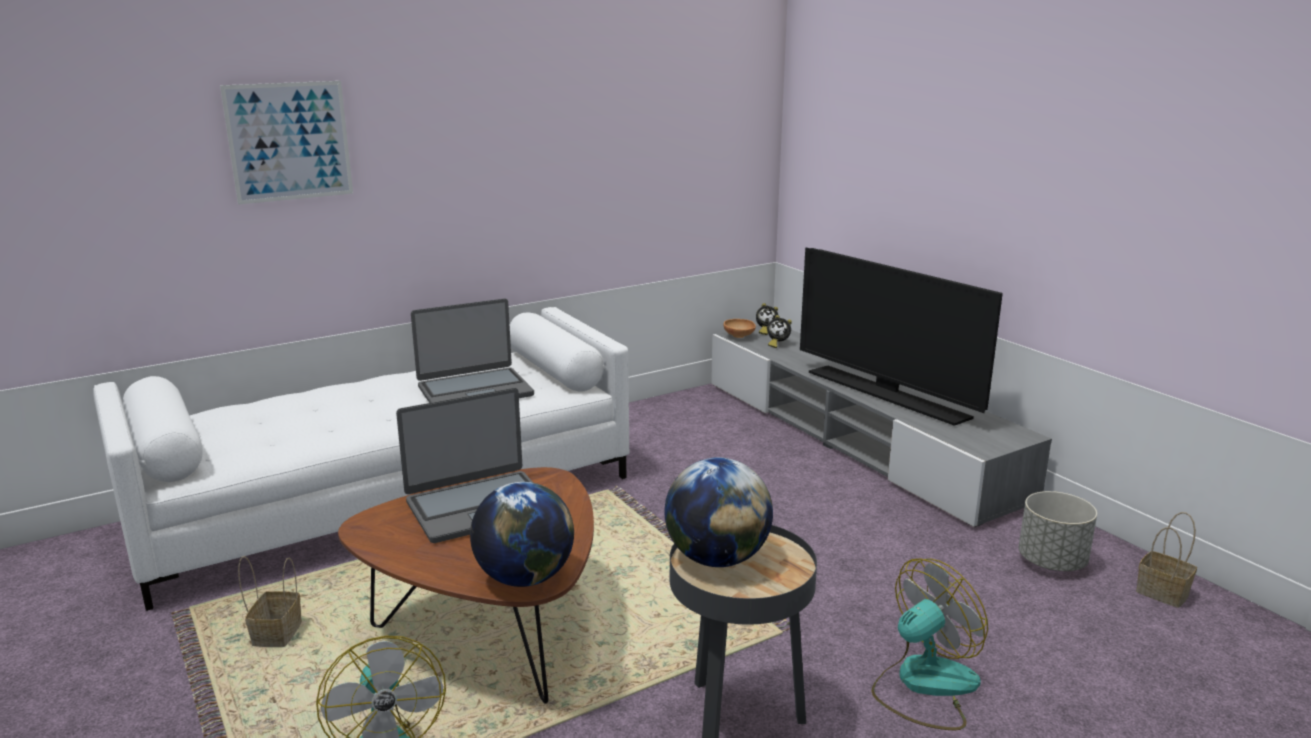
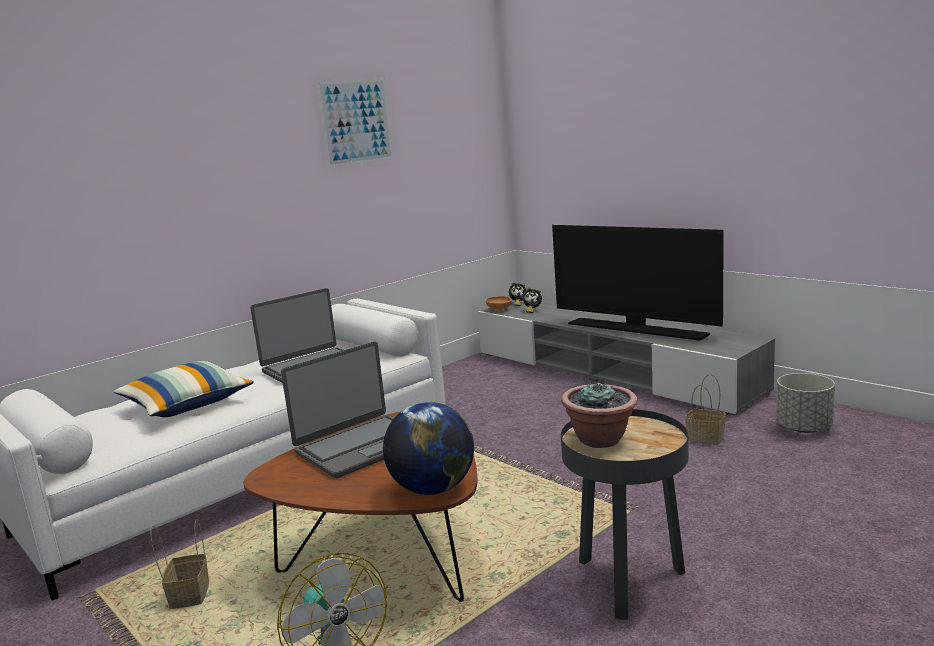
camera: 10 degrees left, 5 degrees down
(289, 141) = (127, 171): picture -> picture (356, 122)
(323, 417) = (187, 405): none -> pillow
(717, 559) = (600, 439): globe -> potted plant
(924, 685) = (760, 528): fan -> none
(1164, 593) = (895, 434): basket -> basket (707, 438)

